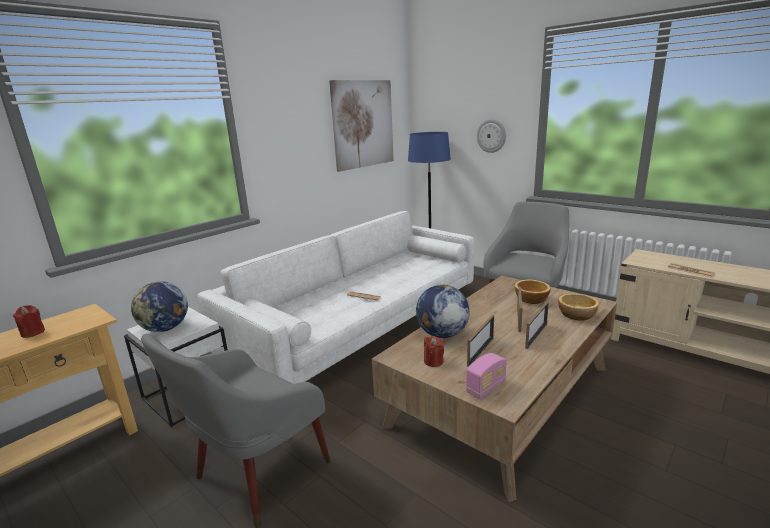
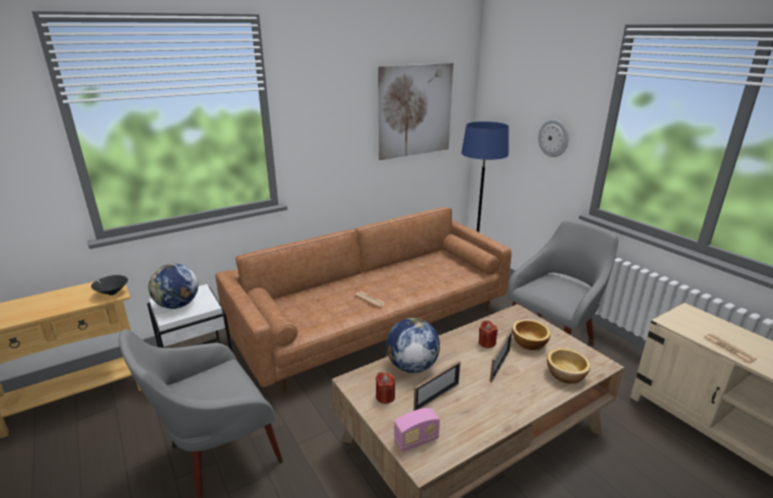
camera: 15 degrees right, 5 degrees up
(33, 333) = (66, 298): red candle -> red candle (486, 343)
(91, 320) = (112, 293): none -> black bowl
(359, 327) = (372, 323): white sofa -> brown sofa
(536, 336) = (505, 391): picture frame -> none

